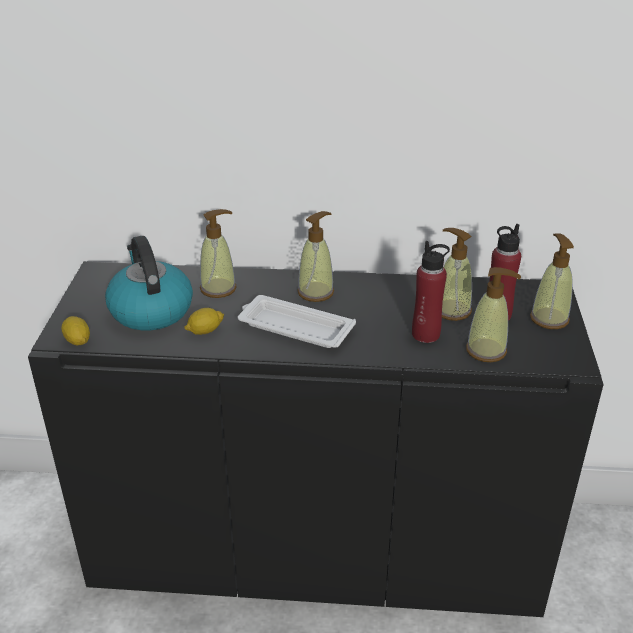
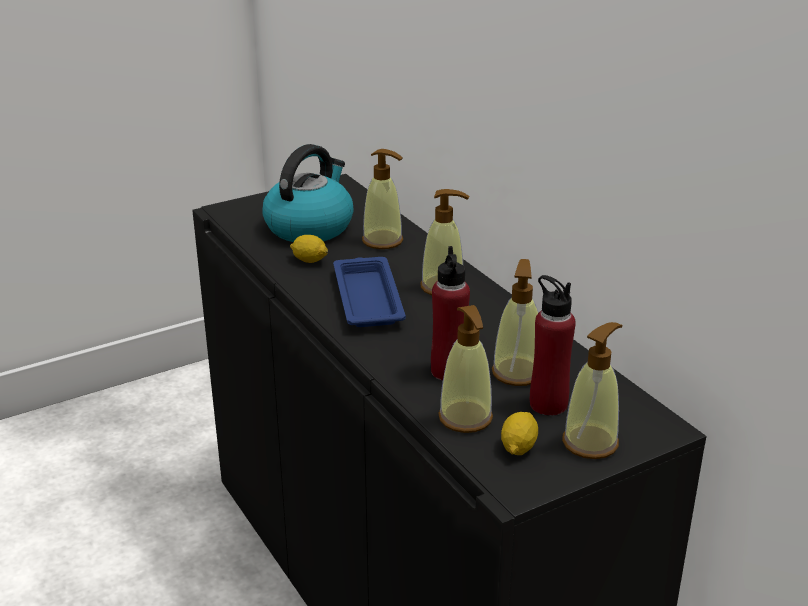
camera: 55 degrees right, 5 degrees down
(77, 340) = (232, 217): lemon -> lemon (518, 447)
(294, 327) = (367, 298): white tray -> blue tray

